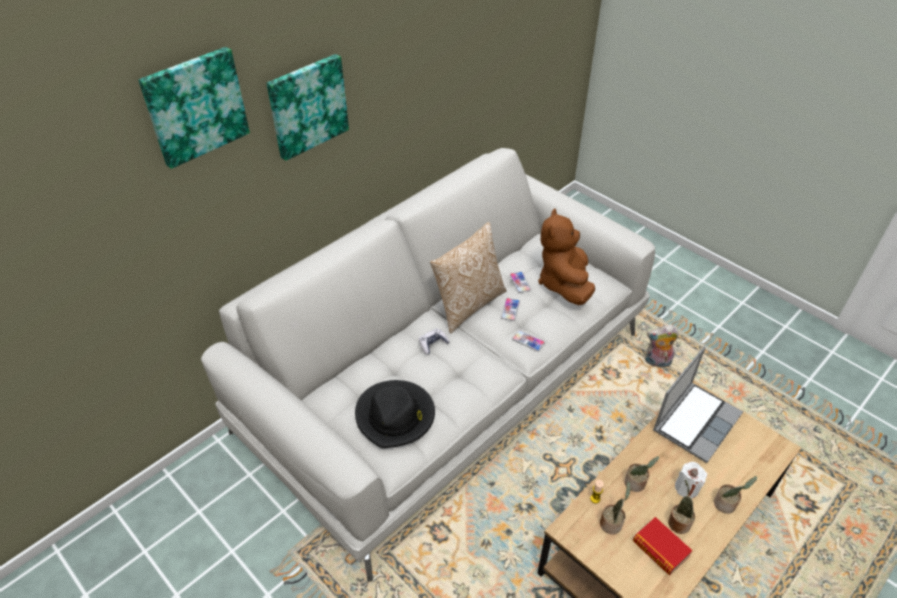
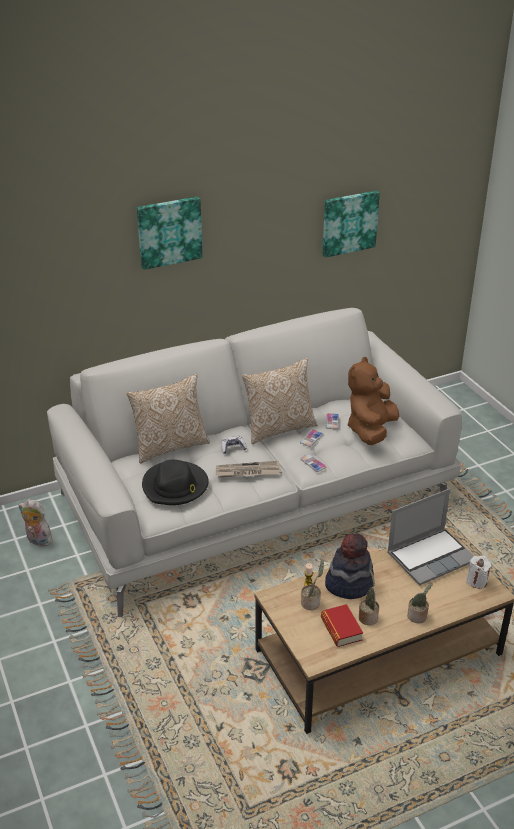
camera: 20 degrees right, 10 degrees down
(195, 106) = (79, 213): picture -> picture (349, 223)
(361, 361) = (170, 446): none -> pillow
(465, 372) = (248, 472): none -> newspaper
(636, 483) = (349, 583): potted plant -> hat
(657, 362) = (455, 532): plush toy -> plush toy (37, 541)
(687, 488) = (391, 597): white candle -> white candle (476, 581)

